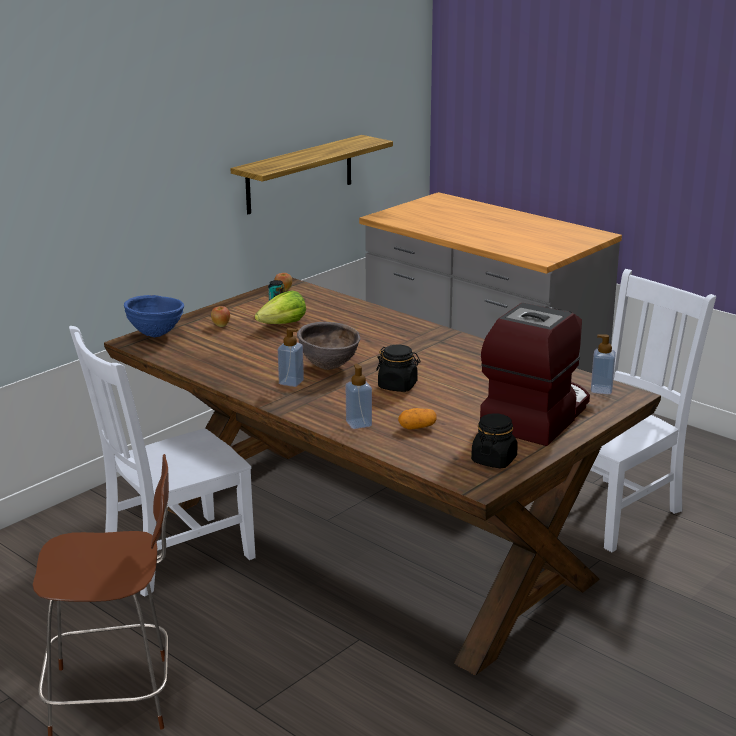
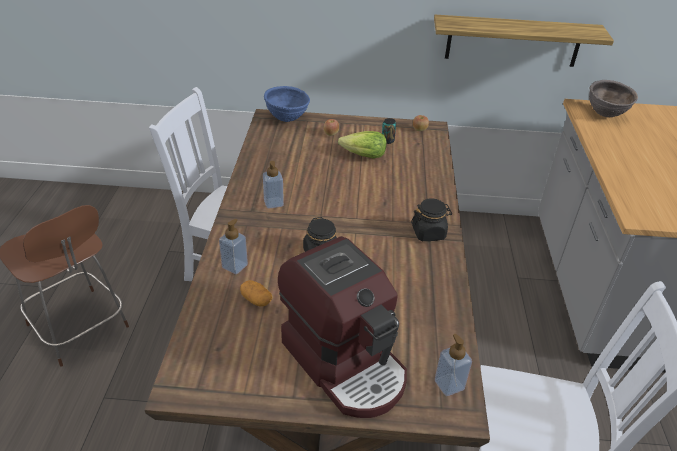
camera: 50 degrees right, 15 degrees up
(329, 367) = (317, 207): brown bowl -> brown bowl (605, 115)
(494, 460) = (233, 375): black jar -> black jar (428, 233)
(535, 416) = (346, 362): coffee machine -> coffee machine turned 60 degrees clockwise

